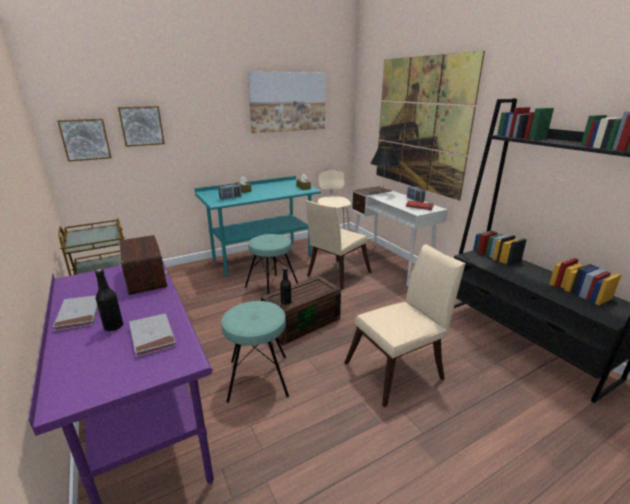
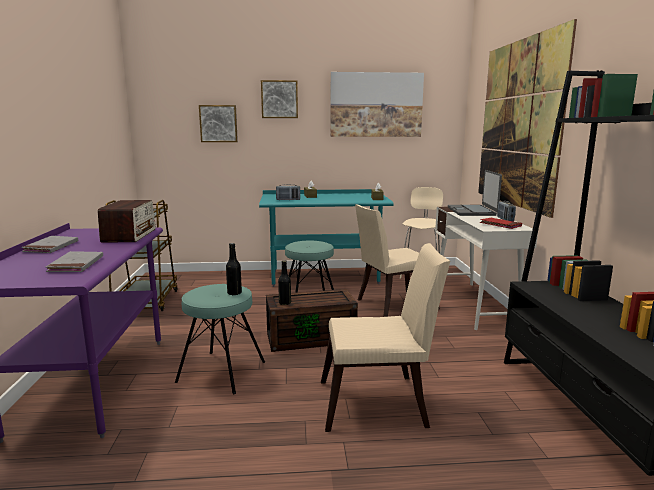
camera: 25 degrees right, 10 degrees down
(85, 139) = (168, 133): picture -> picture (279, 99)
(113, 326) = (61, 256): black bottle -> black bottle (234, 293)
(382, 193) = (472, 211): black table lamp -> laptop

